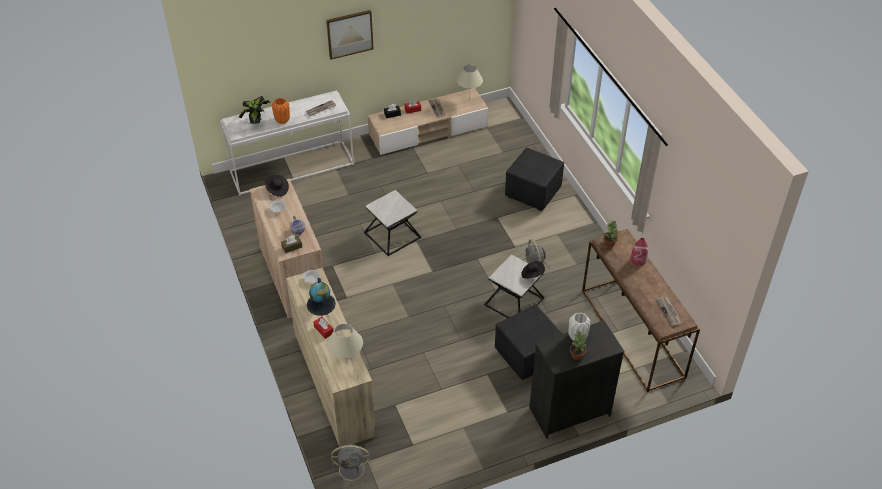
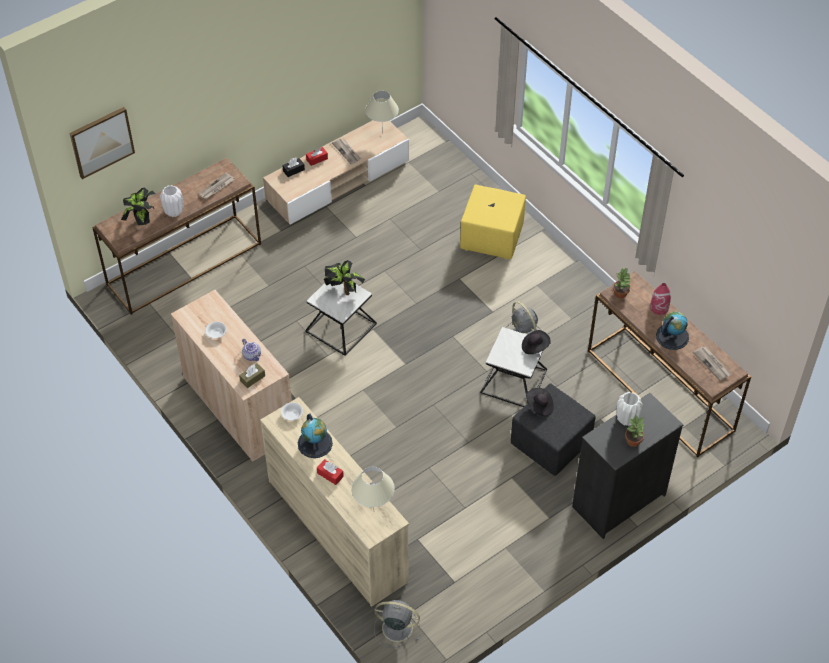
camera: 15 degrees left, 5 degrees up
(277, 190) = (206, 307): black hat -> black hat (539, 406)
(282, 120) = (174, 212): orange vase -> white vase
(292, 167) = (185, 263): white console table -> brown console table
(349, 34) = (237, 87): picture -> picture (101, 142)
(353, 469) = (395, 628): grey fan -> grey fan turned 150 degrees counterclockwise
(396, 203) = (344, 290): none -> potted plant
(533, 193) = (492, 238): black ottoman -> yellow ottoman
(641, 284) = (672, 336): none -> globe

